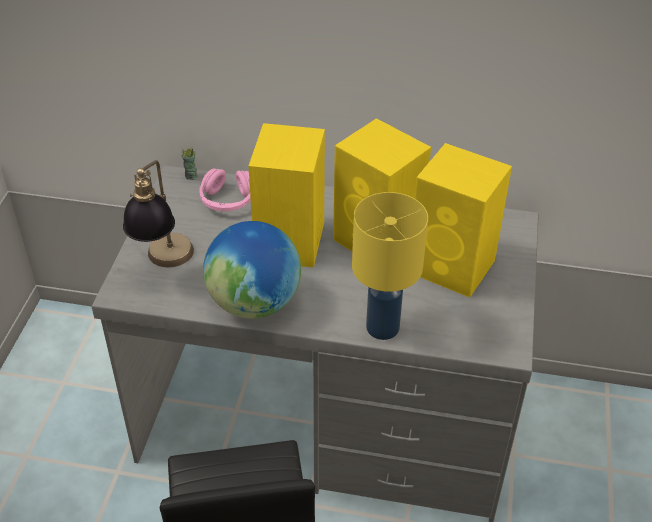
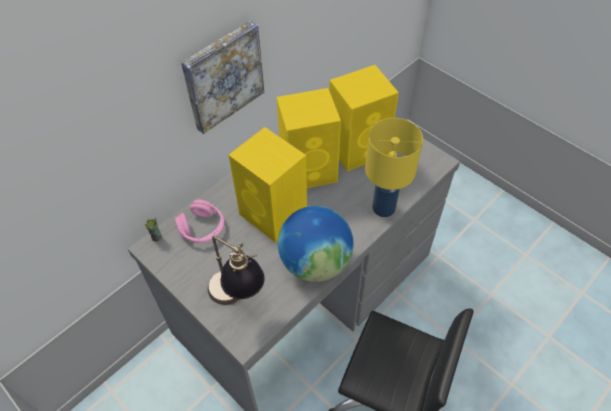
camera: 55 degrees left, 10 degrees up
(340, 57) = (222, 76): none -> picture

